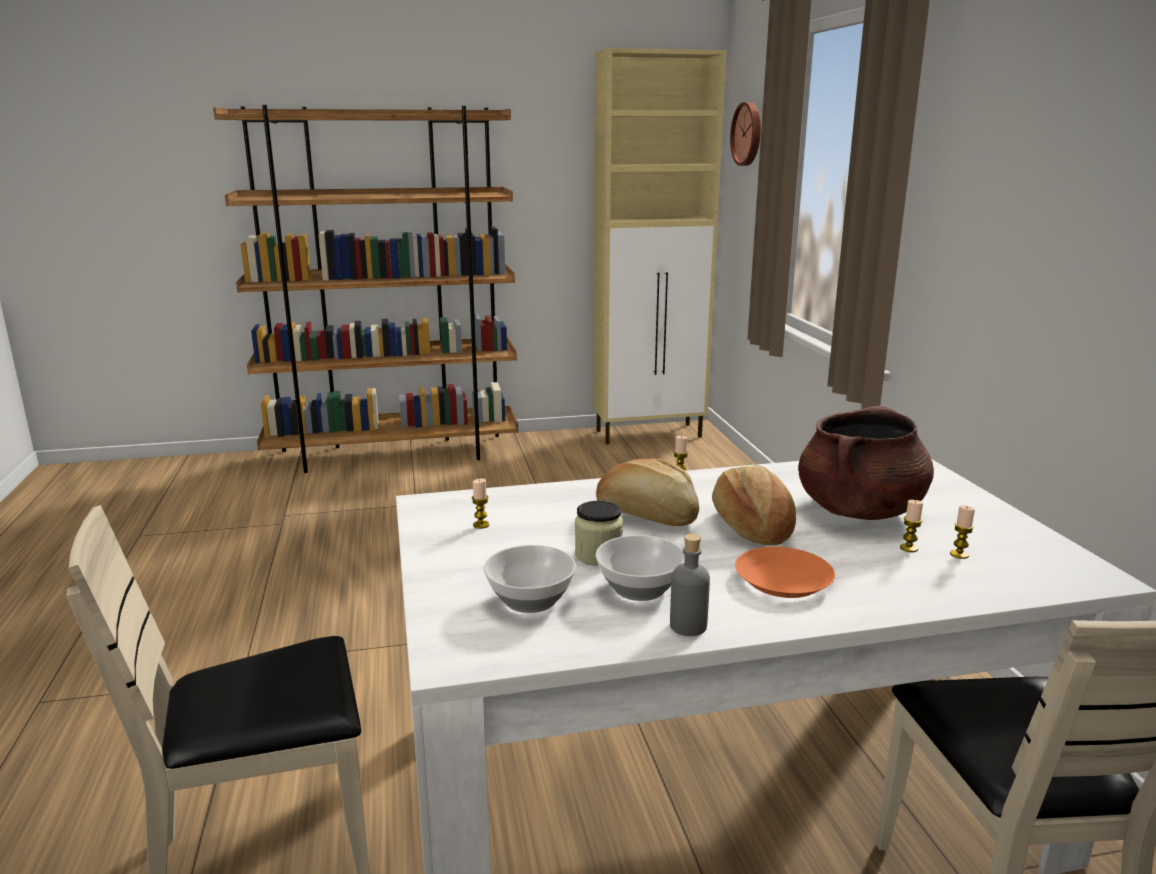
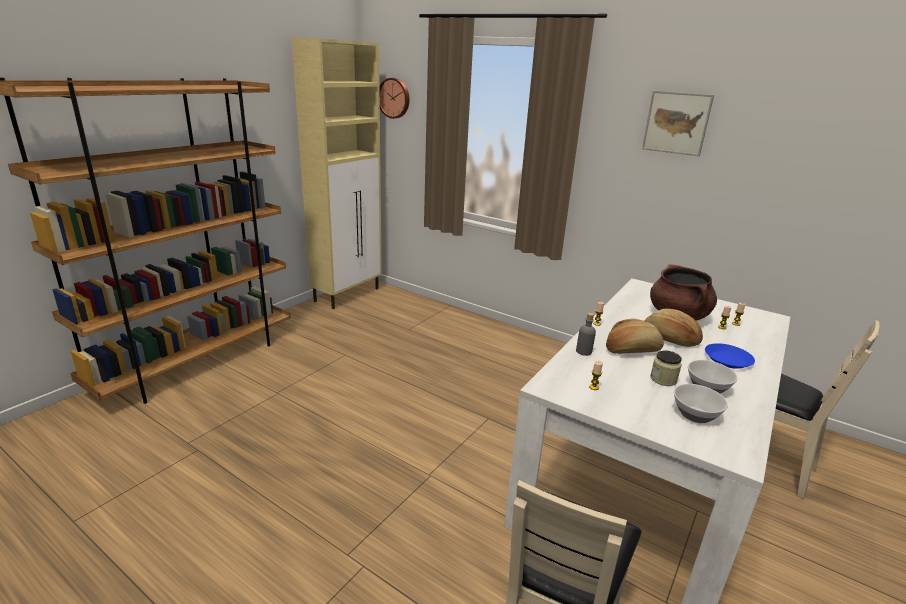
camera: 45 degrees left, 5 degrees up
(688, 626) = (752, 396): grey bottle -> grey bottle (583, 351)
(784, 580) = (728, 360): orange plate -> blue plate
(1058, 131) = (676, 123): none -> picture

